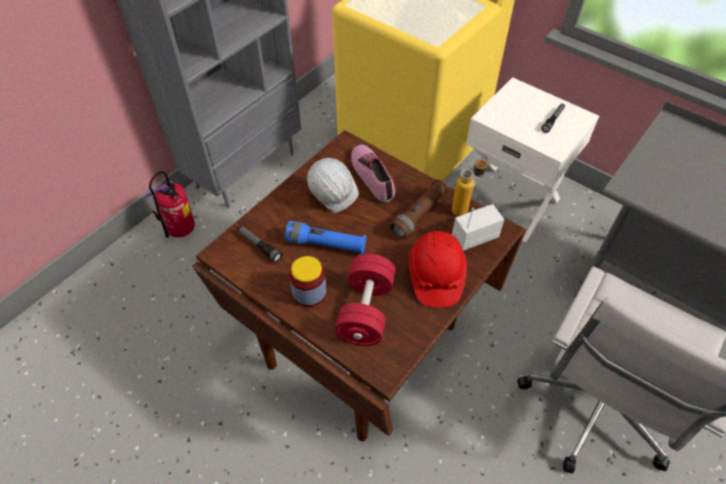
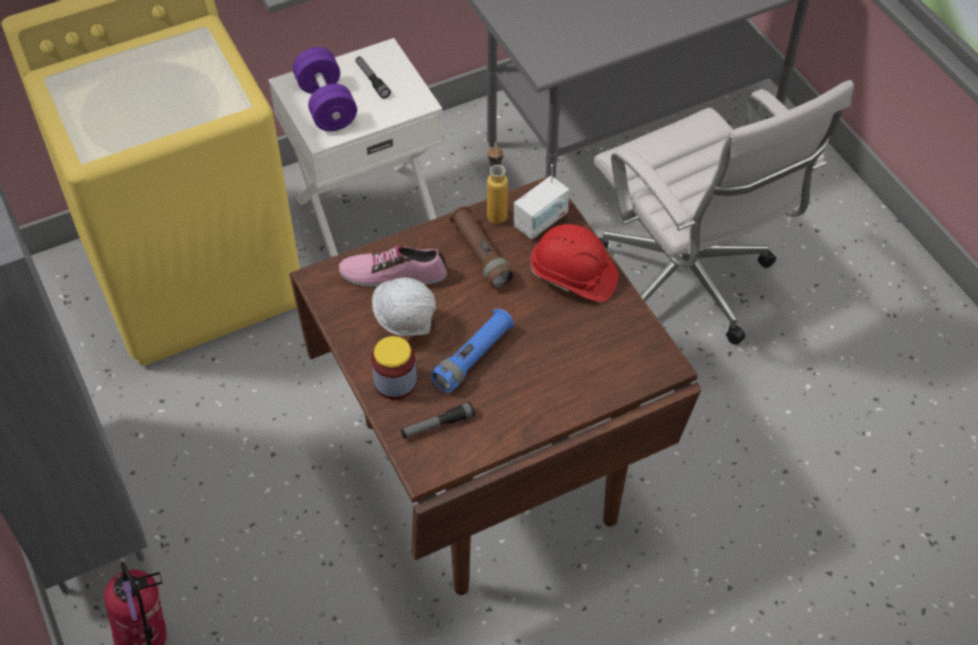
camera: 65 degrees left, 0 degrees up
(309, 292) = (534, 397): jar -> jar (395, 382)
(366, 311) = (585, 354): red dumbbell -> none
(474, 237) = (541, 221): radio -> radio turned 135 degrees counterclockwise
(514, 108) = (326, 105): none -> purple dumbbell

